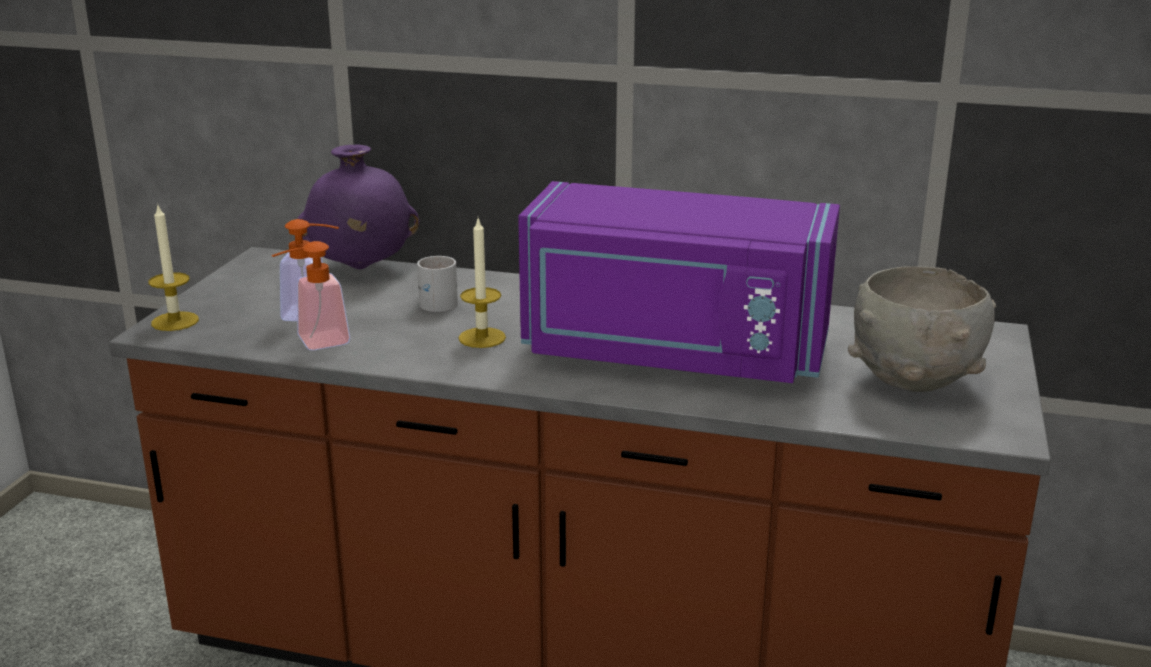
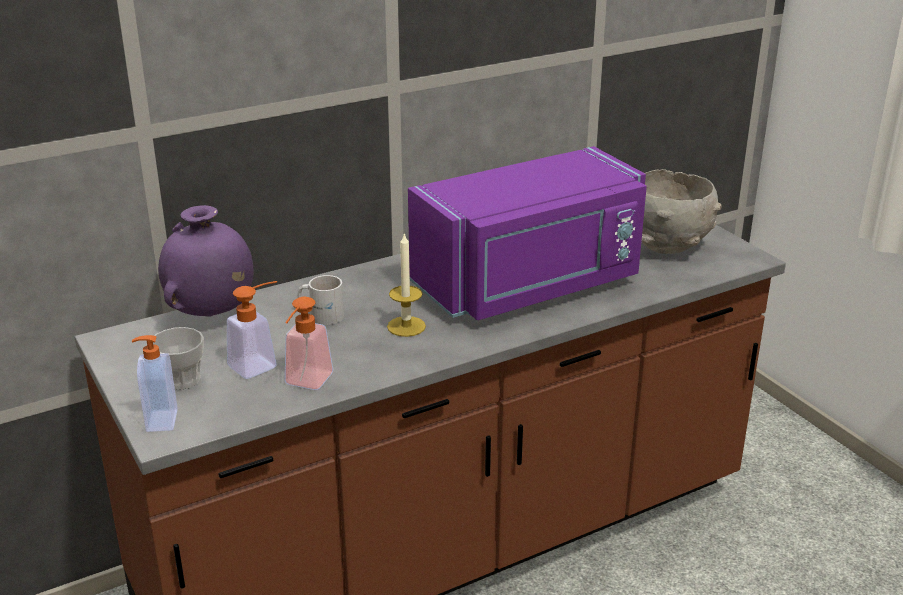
camera: 45 degrees left, 5 degrees up
(175, 321) = (160, 421): candle -> soap dispenser
(245, 302) = (182, 380): none -> cup

